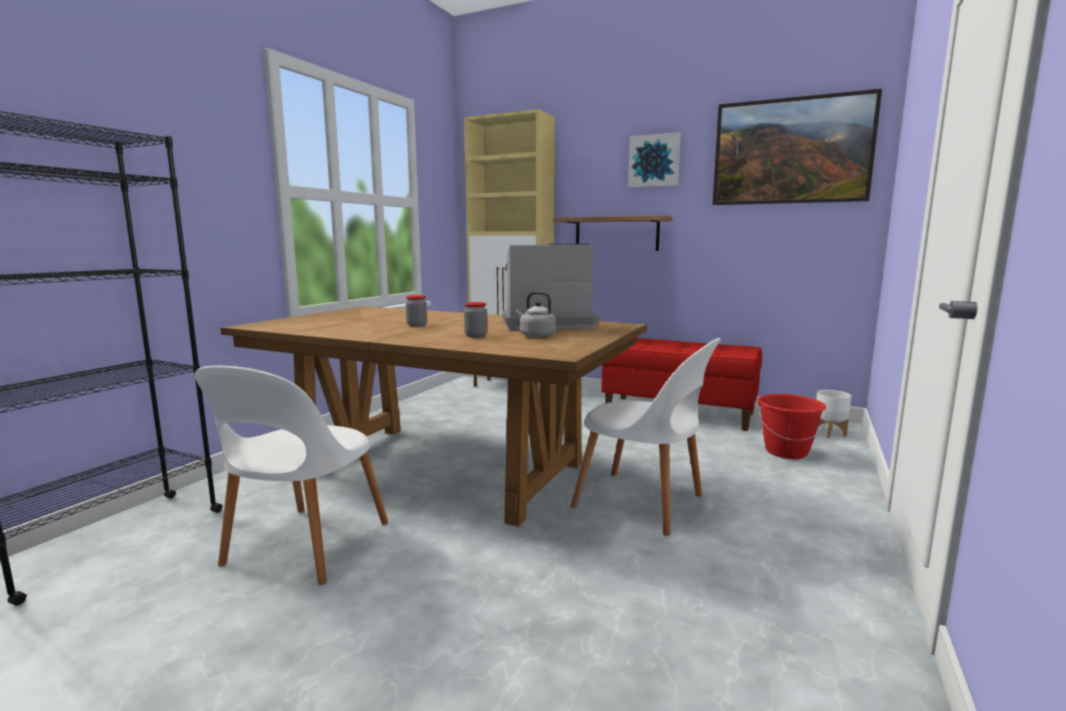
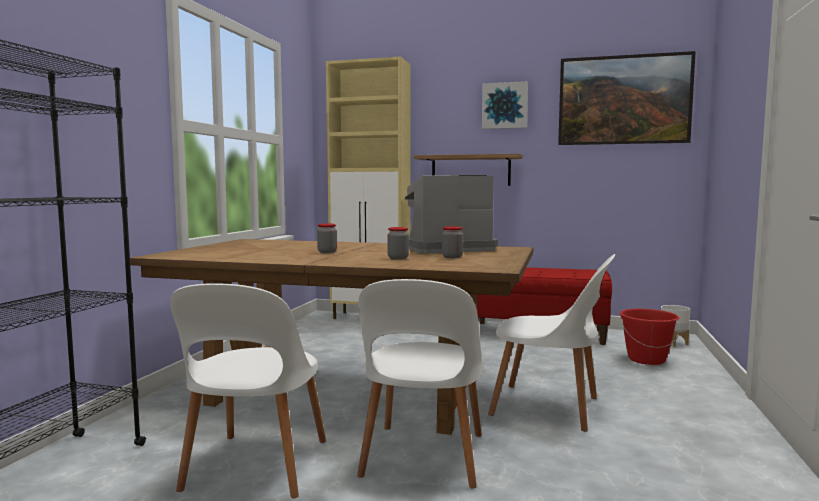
camera: 10 degrees left, 5 degrees down
(474, 552) = (423, 458): none -> white chair
(535, 336) = (452, 257): grey kettle -> jar

